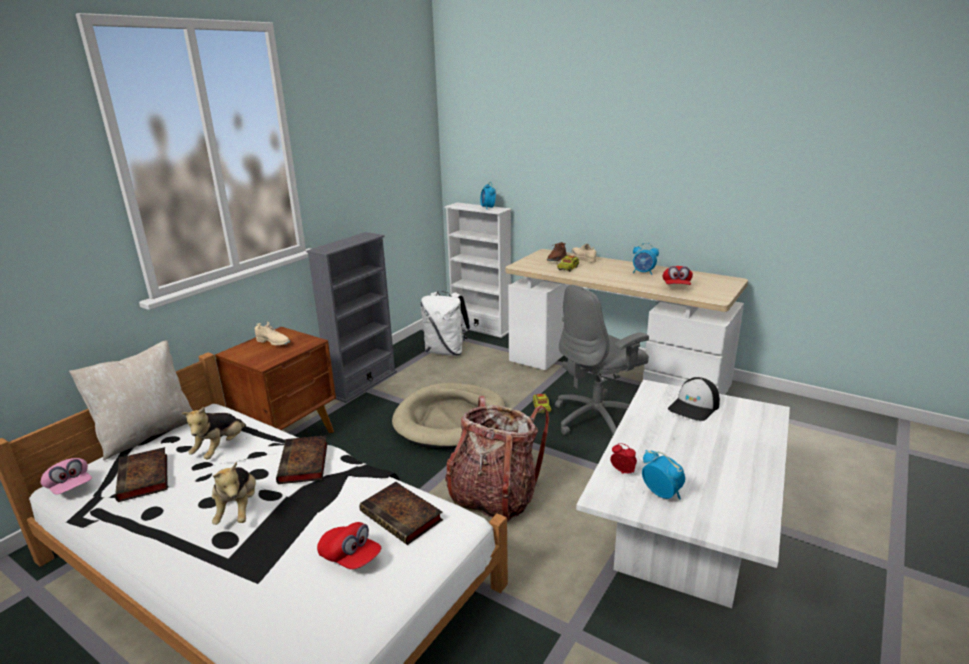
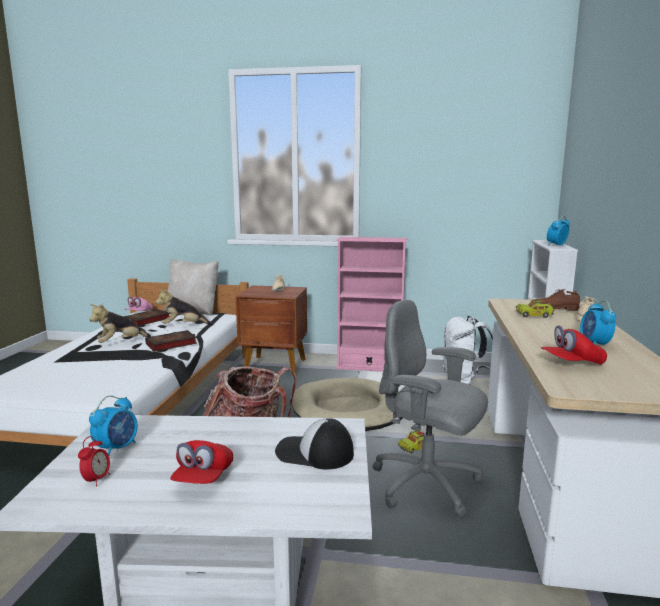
camera: 65 degrees right, 10 degrees down
(350, 557) = (73, 376): red cap -> red cap (203, 478)
(363, 384) = (369, 367): grey bookcase -> pink bookcase
(403, 517) = (116, 380): book -> none
(623, 472) = (153, 427): alarm clock -> alarm clock (96, 480)

